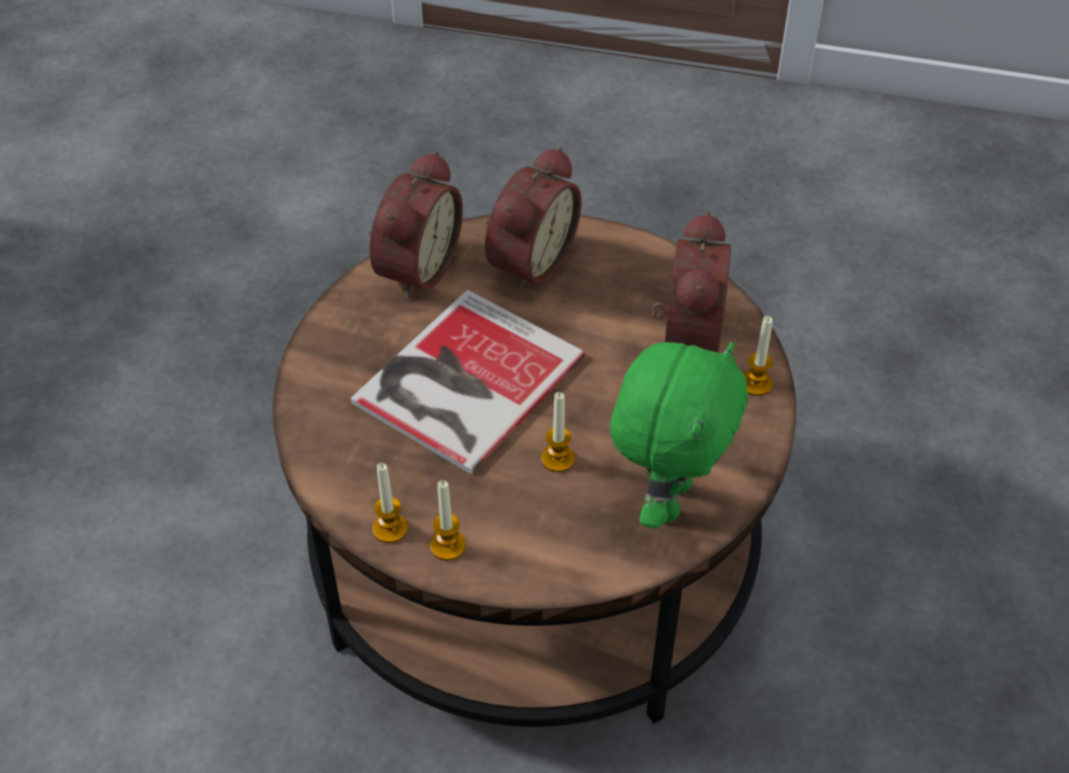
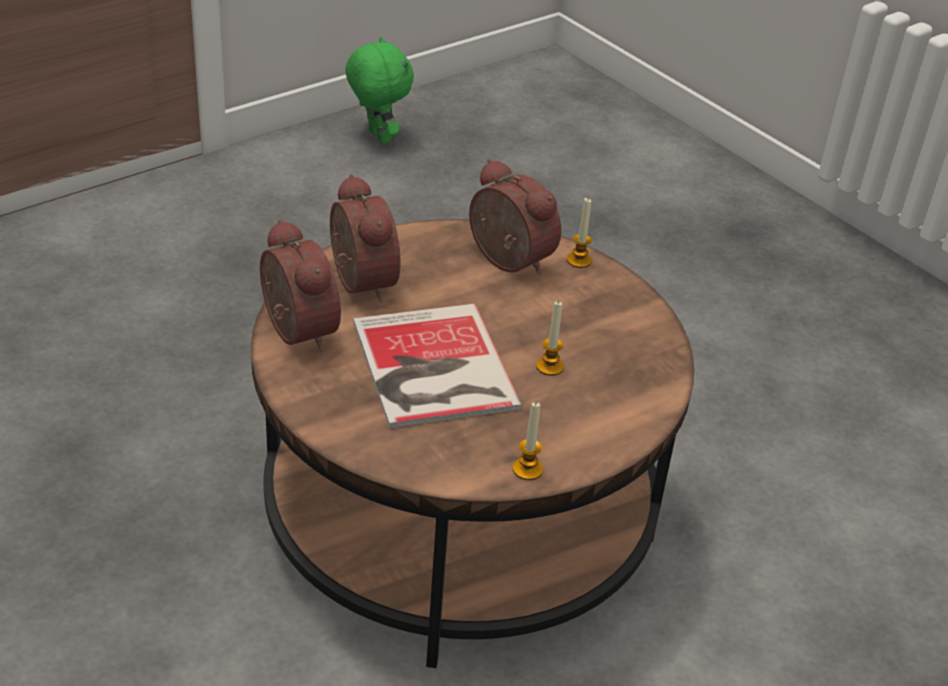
camera: 55 degrees left, 10 degrees down
(448, 545) = (571, 451): candle -> none
(667, 498) = (631, 343): green plush toy -> green plush toy (377, 137)

